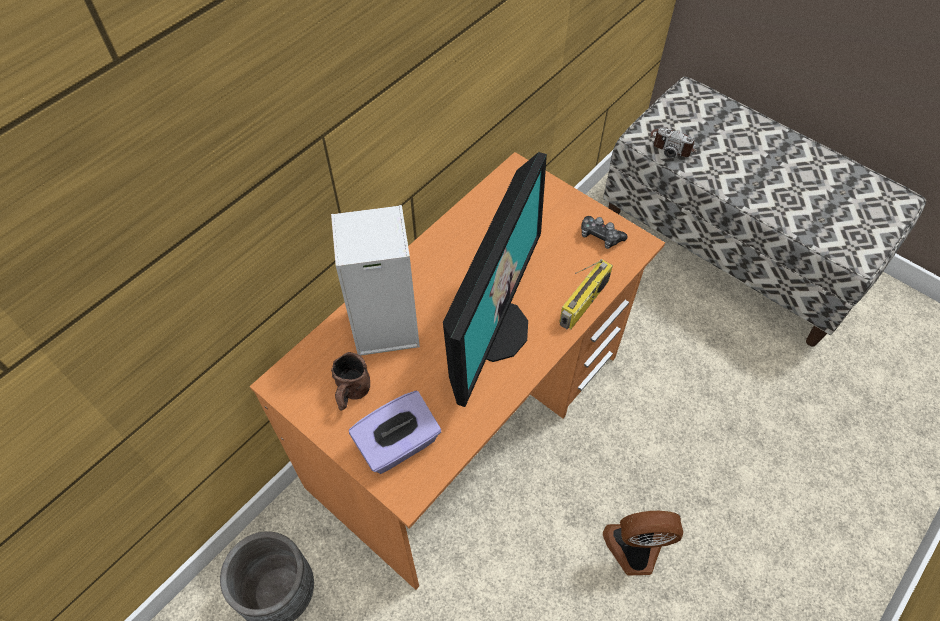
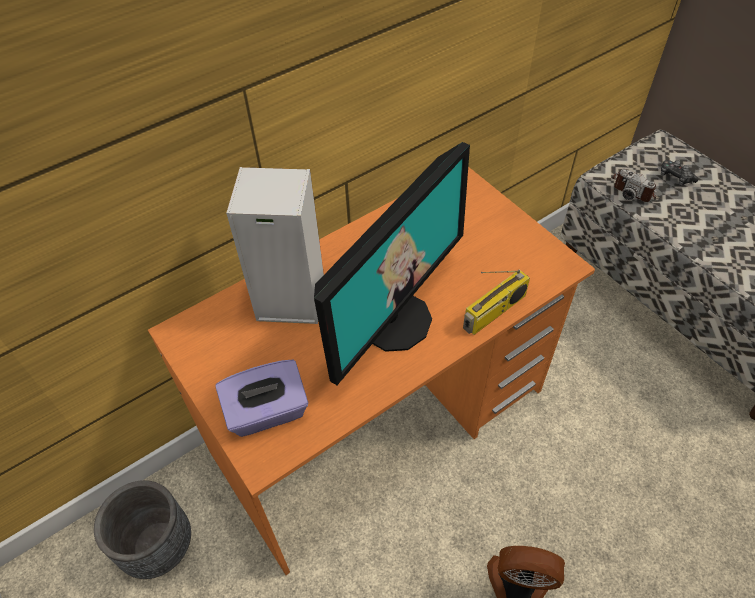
camera: 15 degrees right, 5 degrees down
(351, 395) = (238, 356): brown mug -> none
(600, 236) = (528, 252): game controller -> game controller (675, 177)

